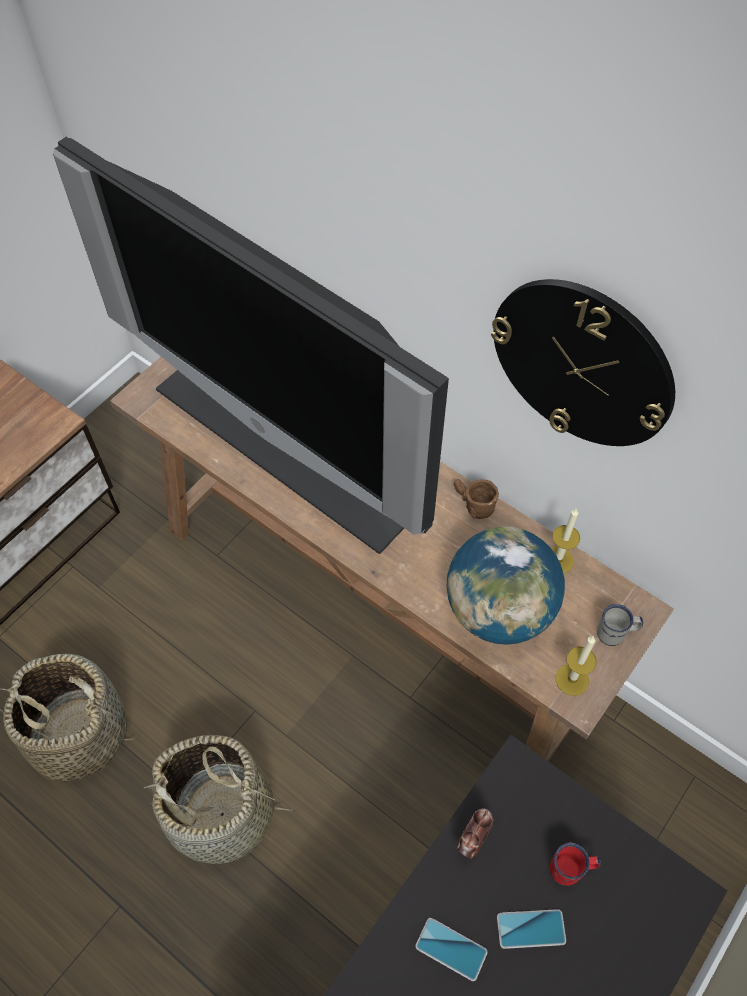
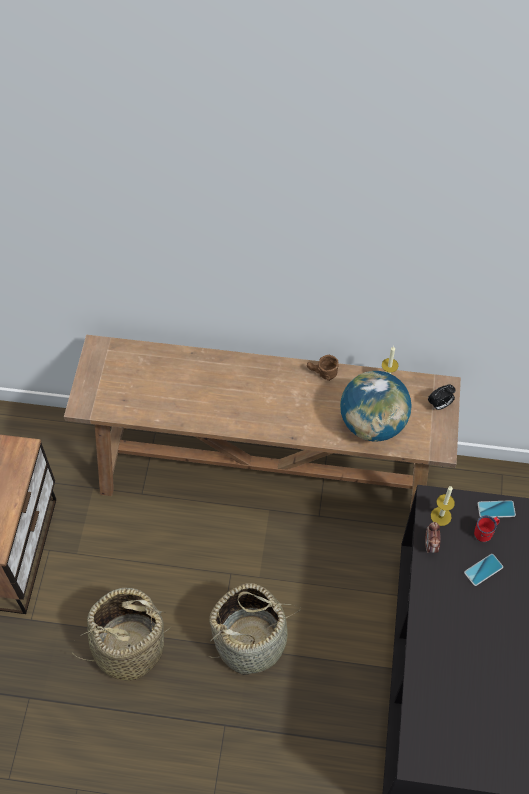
camera: 30 degrees left, 0 degrees up
(295, 438) = (195, 384): television -> none
(451, 949) = (452, 600): phone -> phone (496, 509)
(572, 679) = (431, 440): candle -> candle (441, 516)
(582, 363) = (373, 268): wall clock -> none
(616, 633) = (439, 405): white mug -> alarm clock

